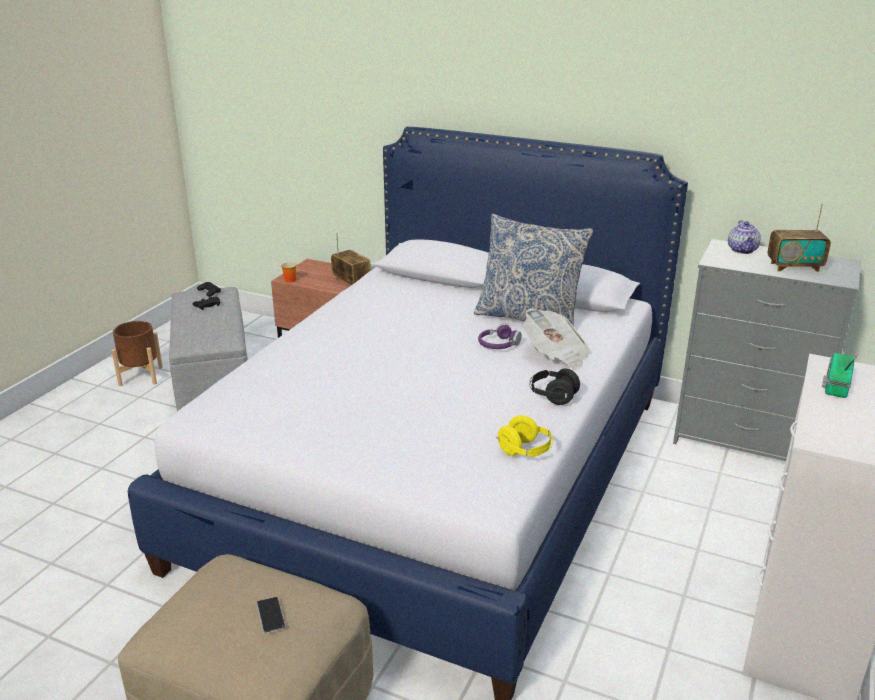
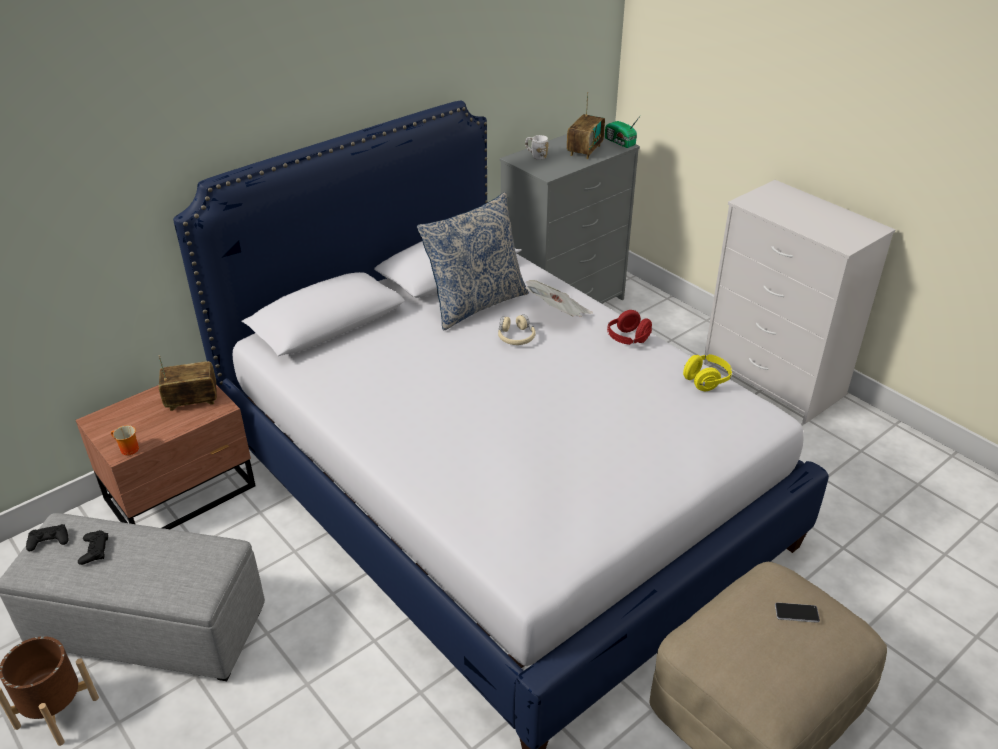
camera: 65 degrees left, 10 degrees up
(498, 344) = (516, 337): purple headphones -> beige headphones
(553, 396) = (628, 339): black headphones -> red headphones
(742, 250) = (536, 156): teapot -> white mug
(835, 386) = (779, 211): radio -> radio (620, 142)

